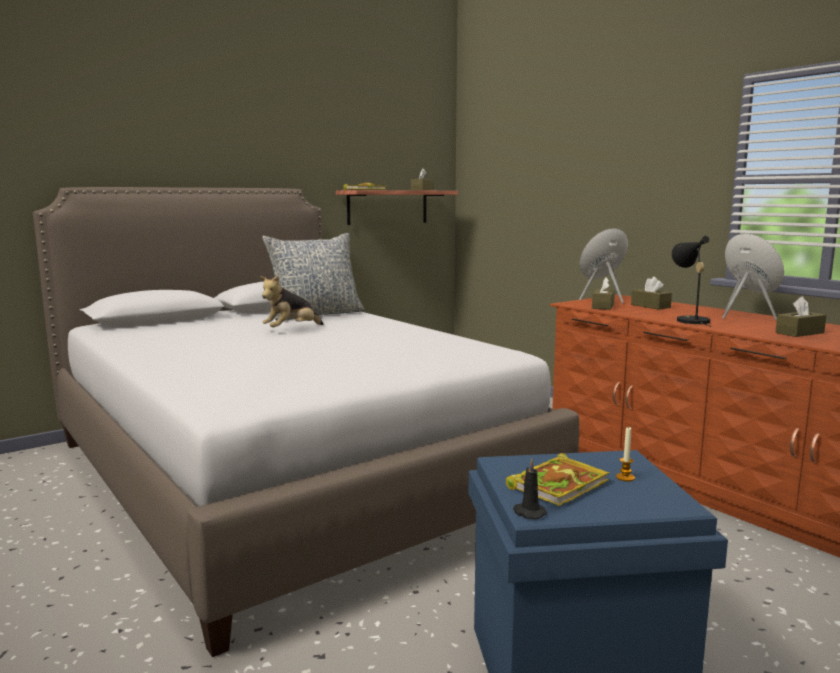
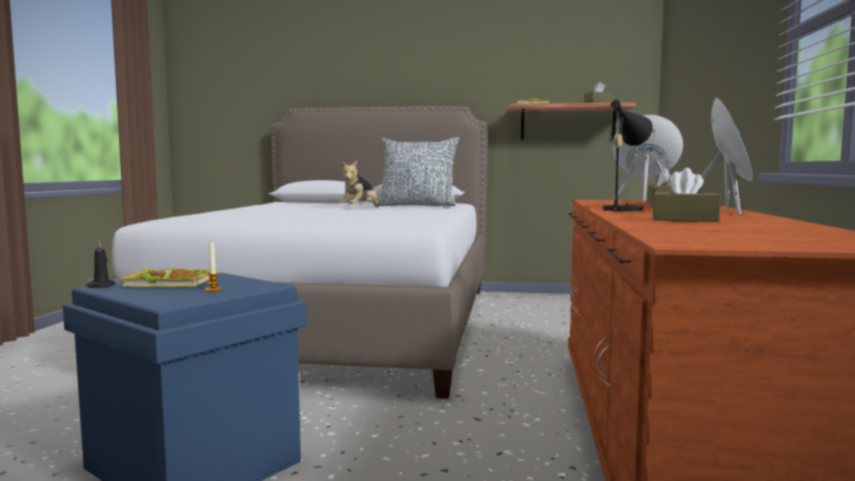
camera: 45 degrees right, 5 degrees down
(291, 330) = (360, 209): plush toy -> plush toy turned 60 degrees counterclockwise
(603, 306) = (606, 202): brown tissue box -> none

